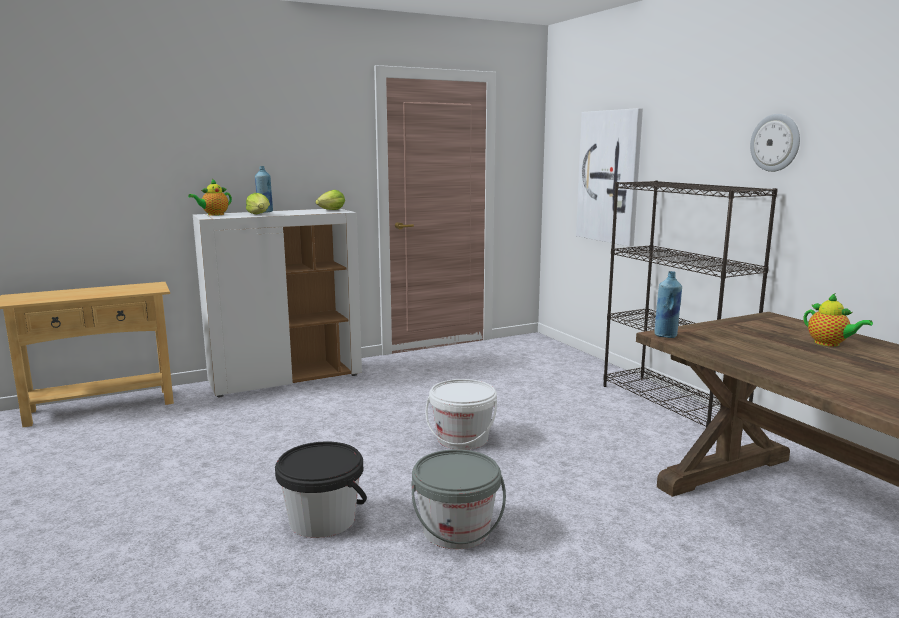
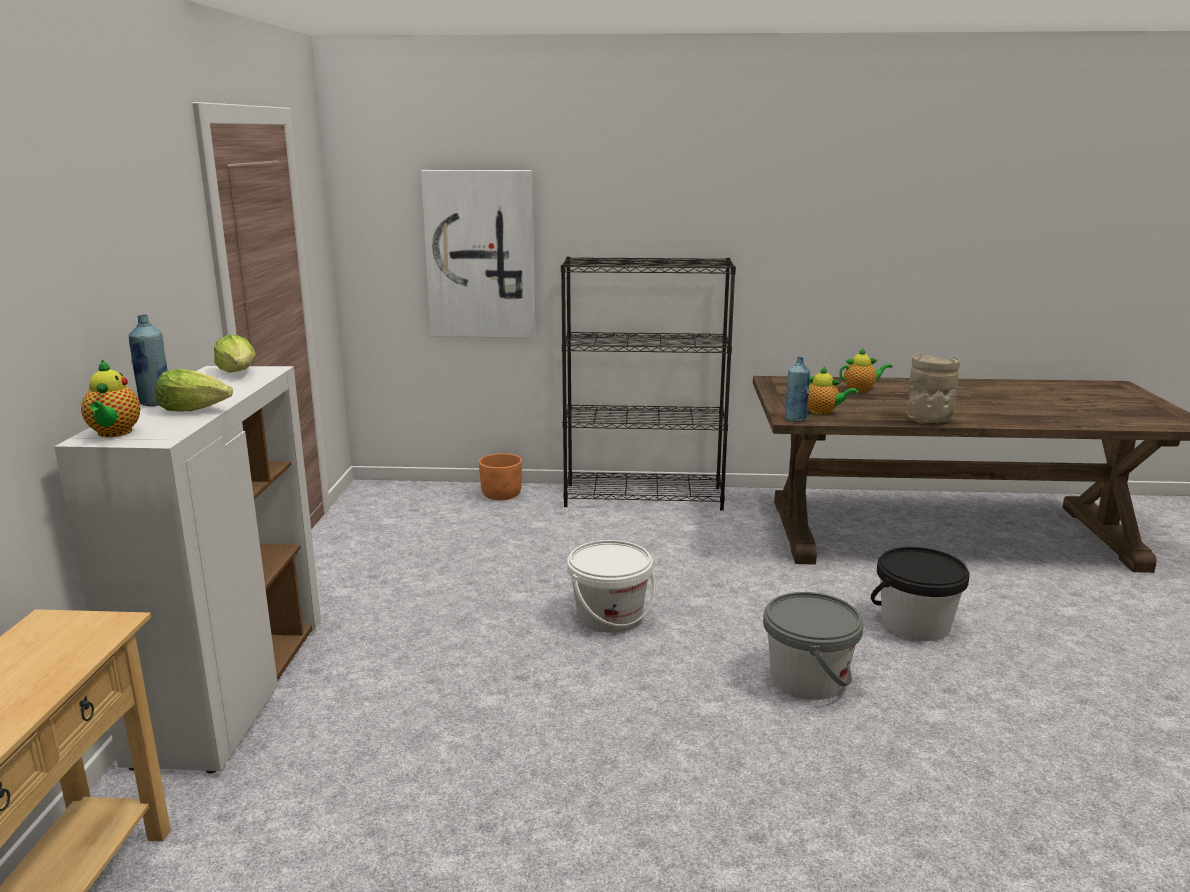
camera: 60 degrees left, 5 degrees up
(322, 520) = (731, 755): black bucket -> black bucket (915, 624)
(586, 366) = (501, 495): none -> orange planter
(712, 340) = (823, 412): none -> teapot
(775, 143) = (720, 213): wall clock -> none
(788, 375) = (928, 420): none -> beige vase

